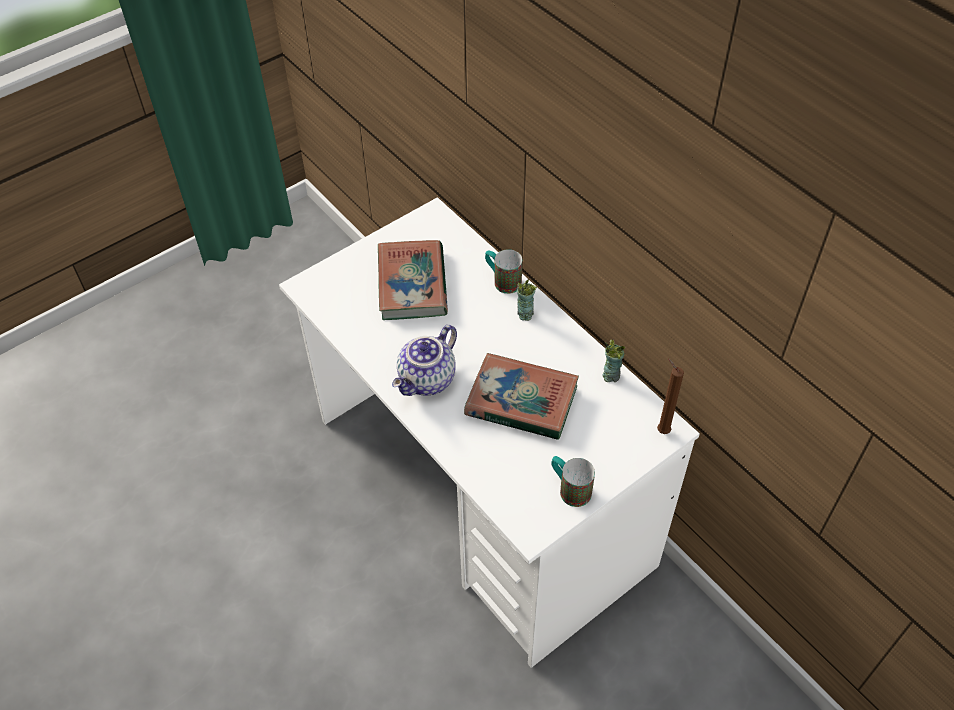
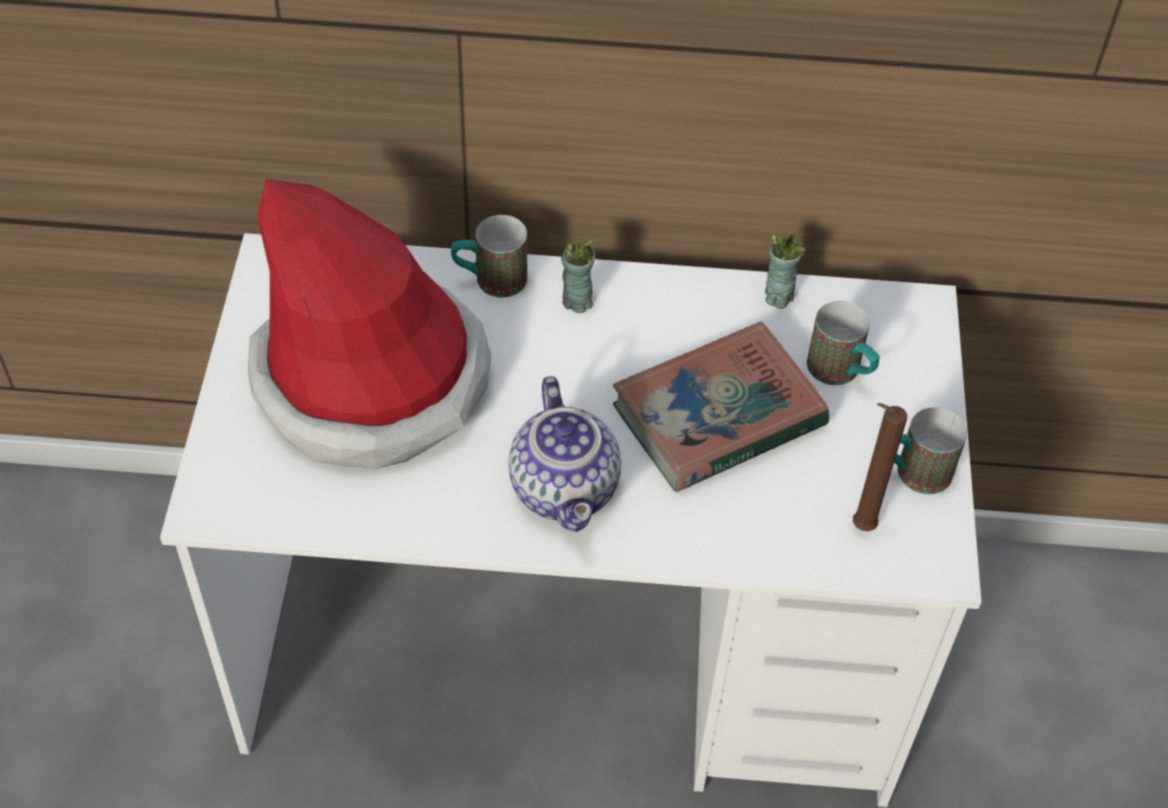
camera: 50 degrees left, 0 degrees up
(412, 284) = (371, 379): book -> hat
(595, 426) = (841, 373): none -> mug
(661, 430) = (914, 315): brown candle -> brown candle (859, 527)

